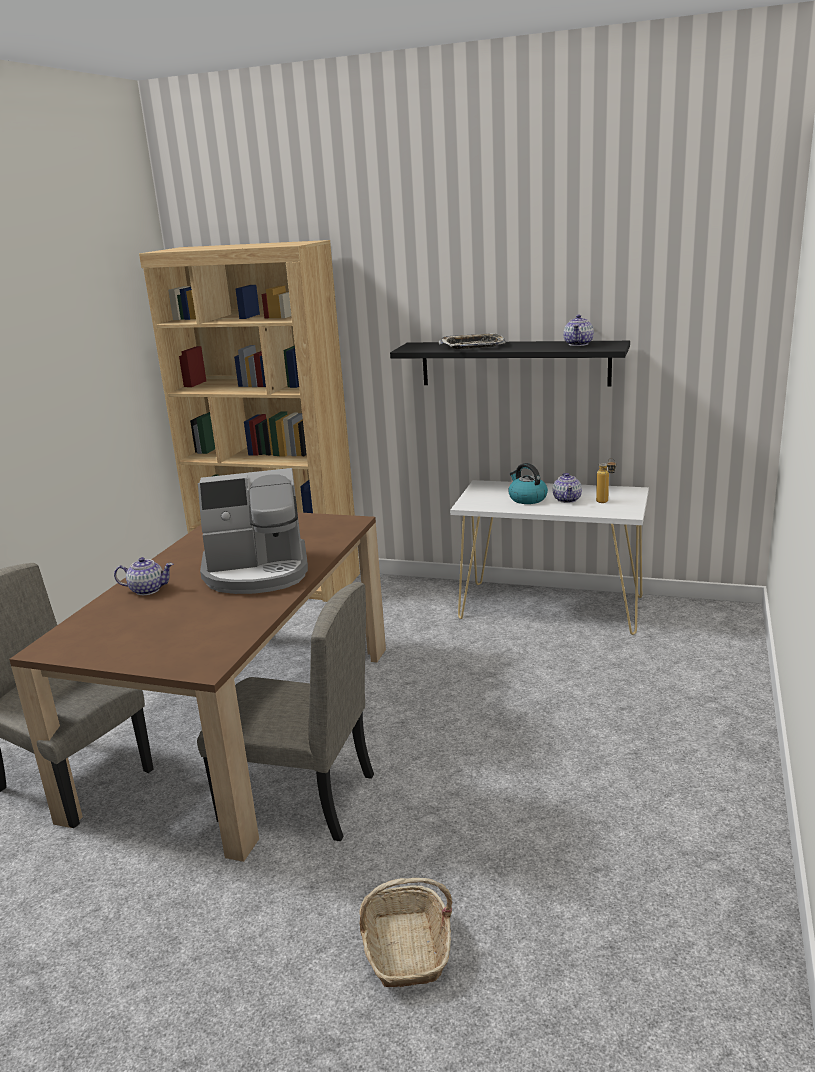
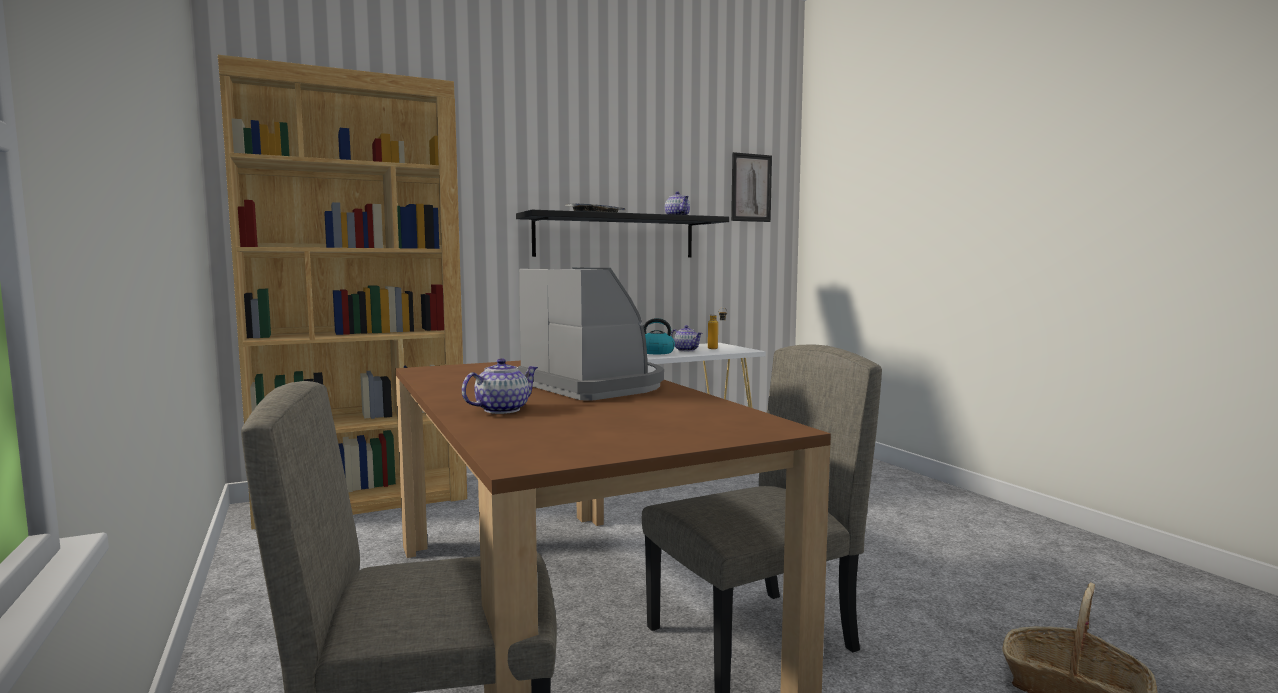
camera: 45 degrees left, 15 degrees down
(257, 572) = (595, 385): coffee machine -> coffee machine turned 75 degrees counterclockwise
(706, 296) = (751, 188): none -> picture

